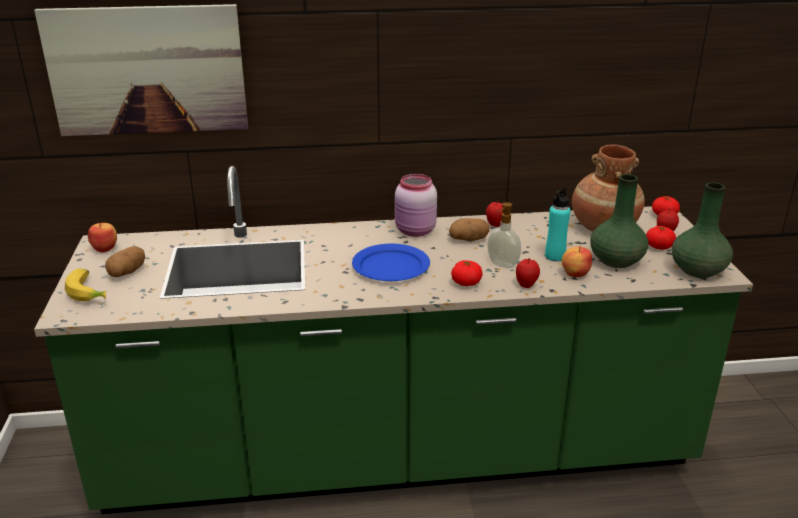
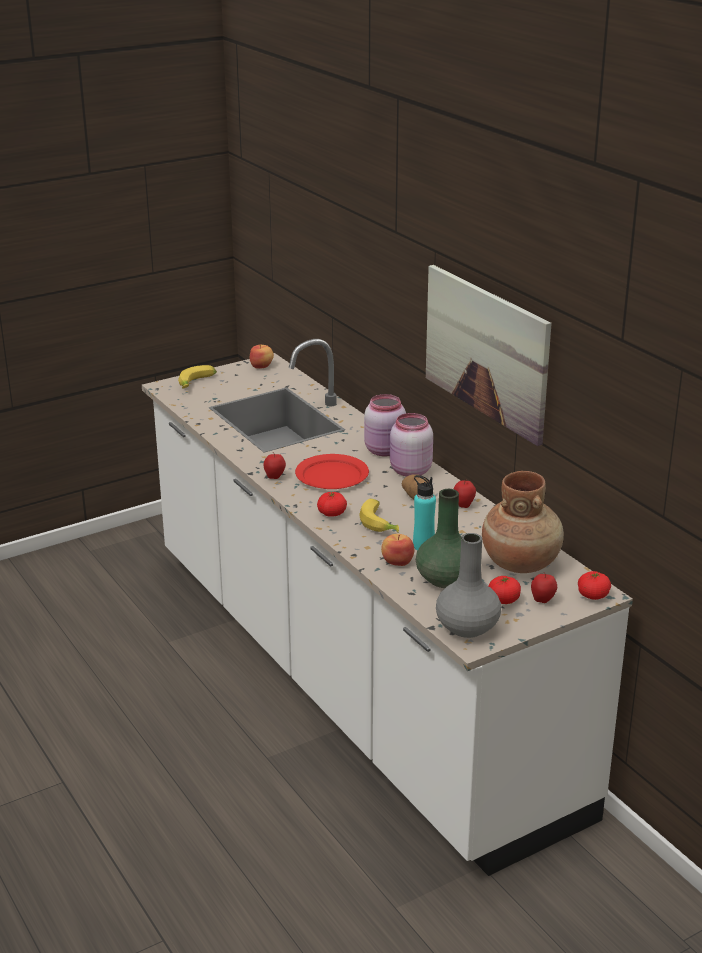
camera: 65 degrees right, 0 degrees up
(127, 272) = (234, 385): potato -> none
(147, 70) = (315, 239): picture -> picture (486, 351)
(367, 232) = (386, 450): none -> pink jar
(390, 266) = (331, 475): blue plate -> red plate
(399, 455) = (351, 678): green counter -> white counter
(502, 265) = (381, 523): soap dispenser -> banana
(526, 285) = (352, 541): apple -> apple (275, 477)
(698, 270) = (468, 628): green vase -> grey vase

